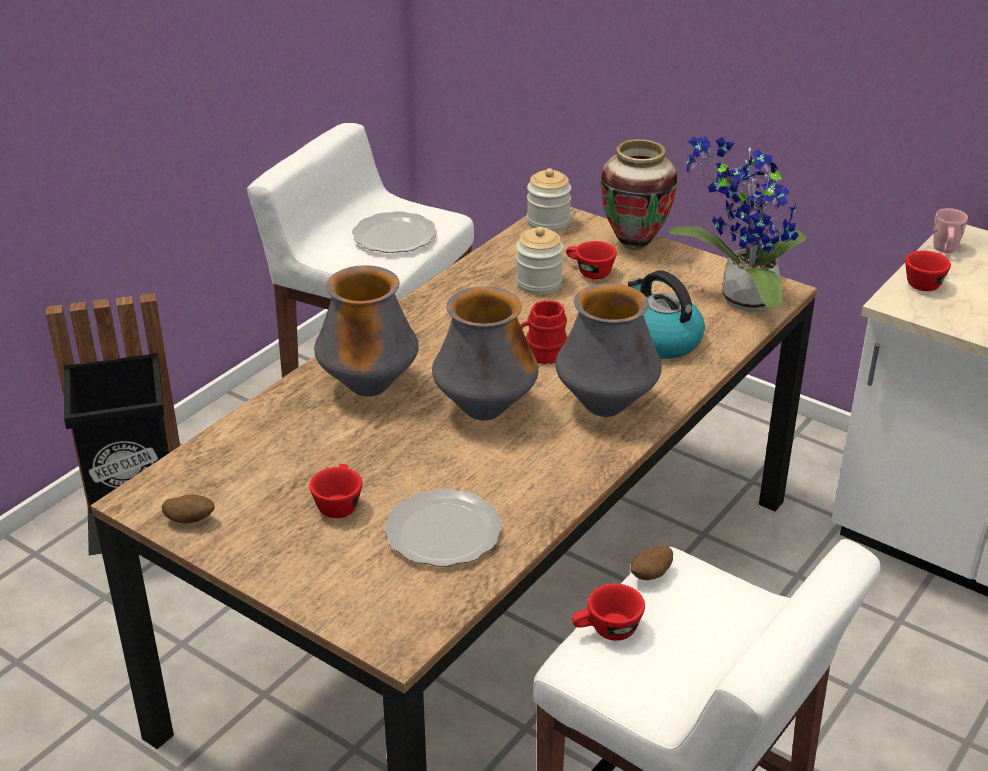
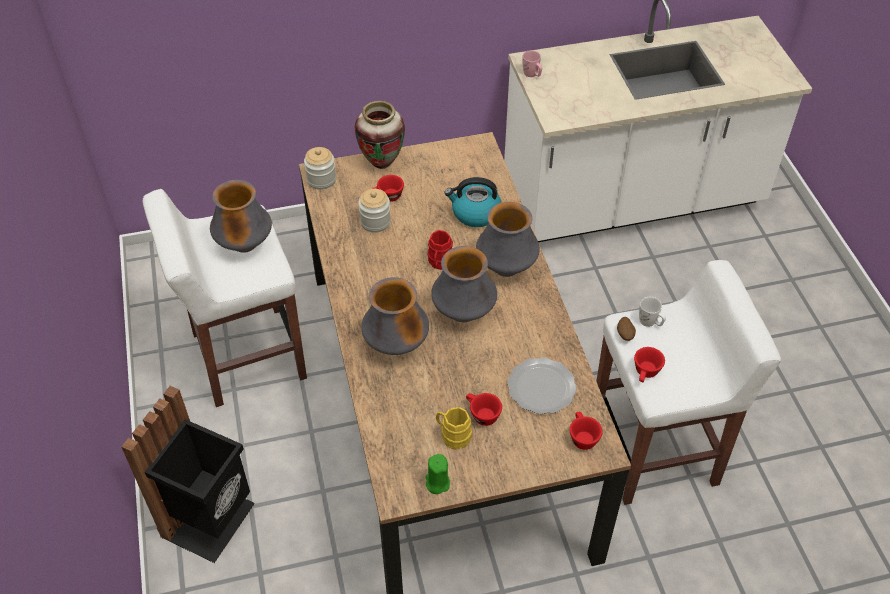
camera: 50 degrees left, 15 degrees up
(190, 521) = (437, 483): potato -> green candle
(278, 497) = (452, 435): none -> yellow mug
(396, 236) = (245, 245): plate -> vase
(708, 589) = (650, 322): none -> white mug
(741, 301) = (474, 163): potted plant -> none
(925, 282) = (549, 100): red cup -> red cup (582, 437)

